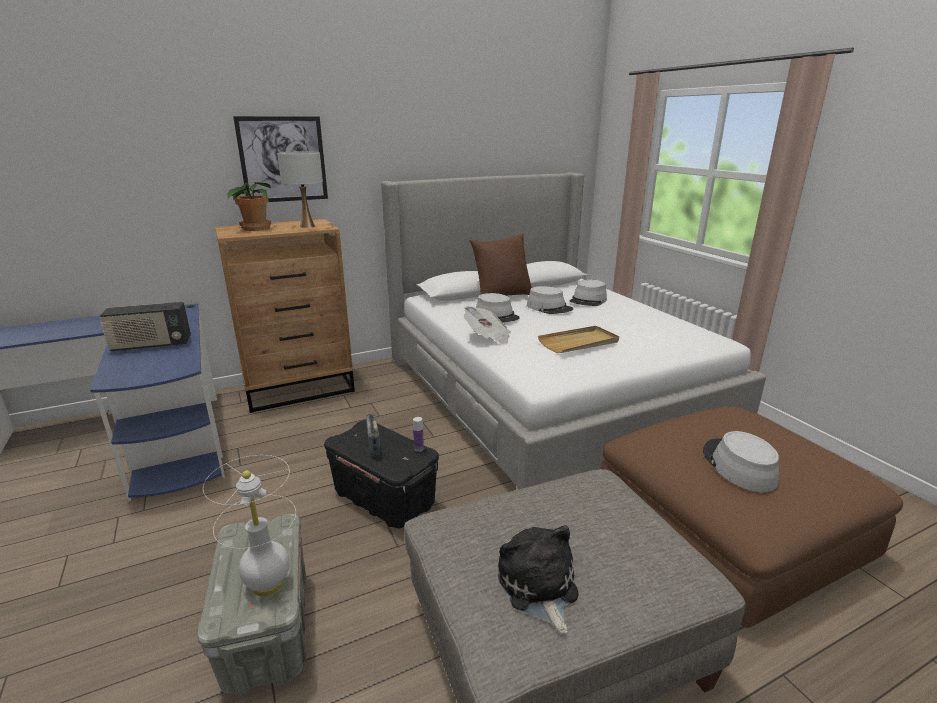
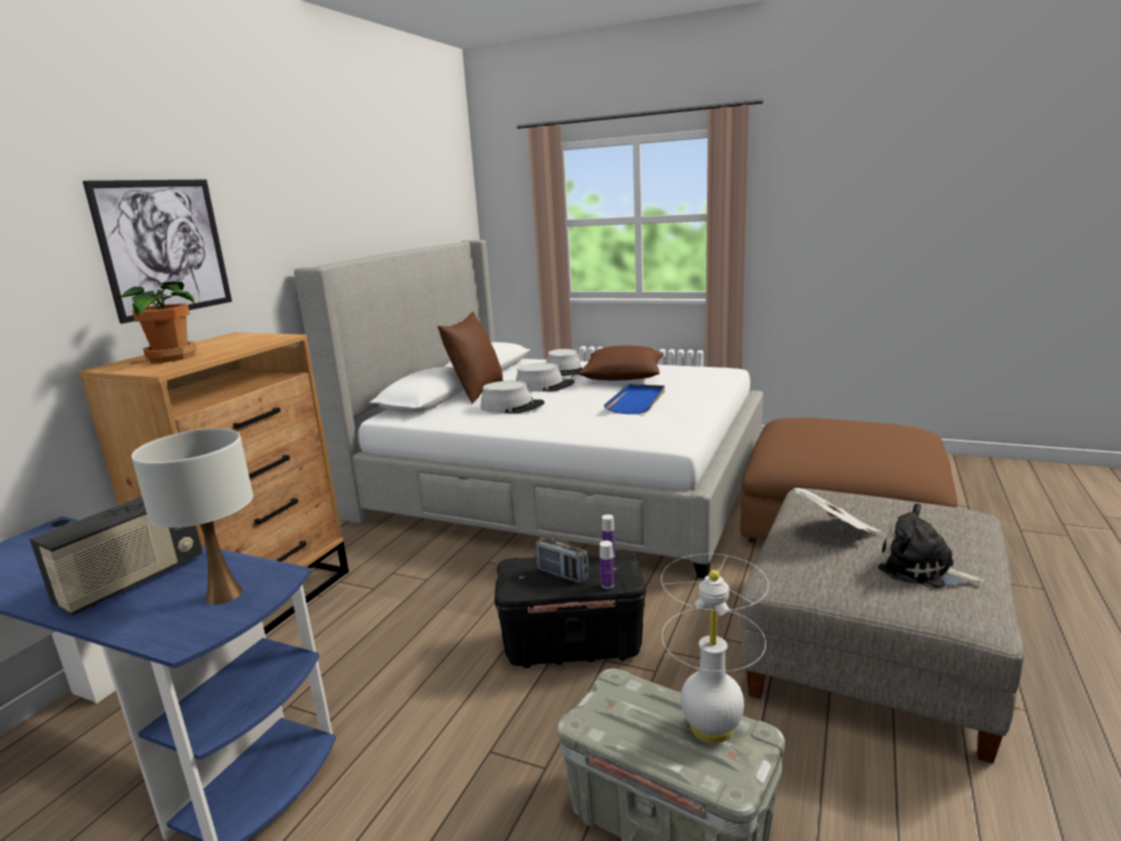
camera: 40 degrees left, 5 degrees down
(307, 226) = (247, 341): white table lamp -> white table lamp (224, 595)
(382, 466) = (607, 585): none -> bottle
(487, 337) = (547, 425): newspaper -> newspaper (835, 530)
(579, 342) = (637, 401): beige tray -> blue tray
(618, 319) = (623, 378): none -> brown pillow
(738, 466) = (860, 448): grey hat -> none

